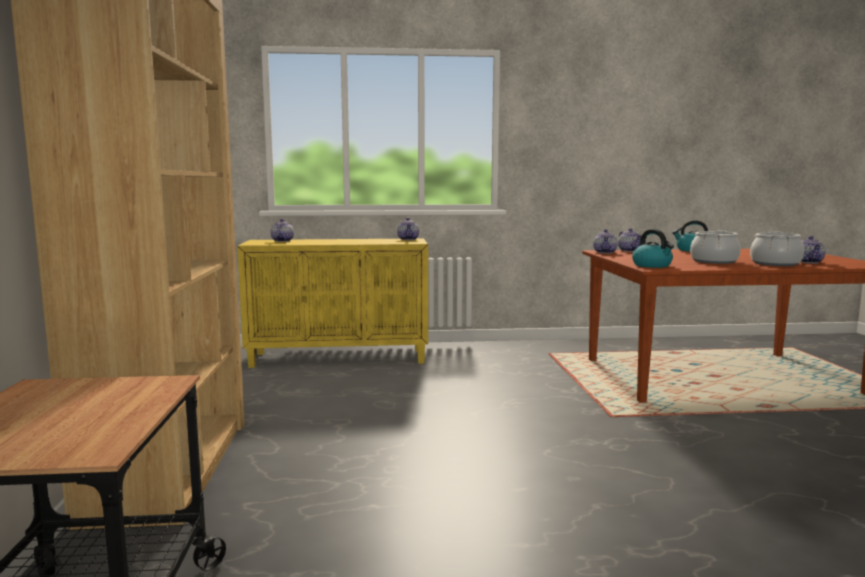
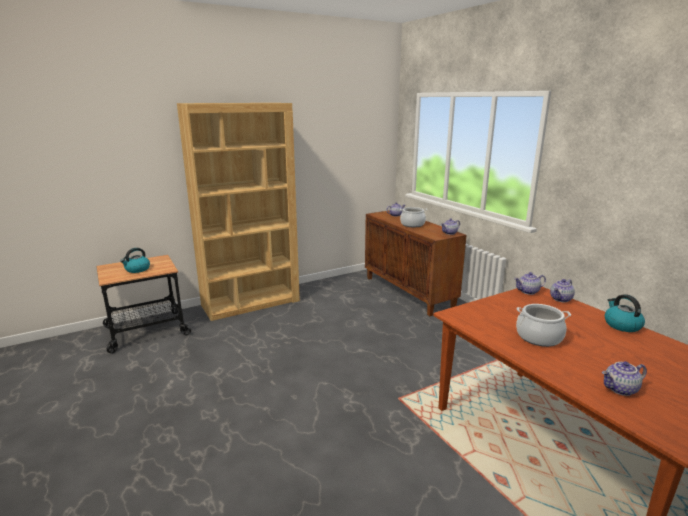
camera: 65 degrees right, 10 degrees up
(340, 358) = (409, 292): yellow cabinet -> brown cabinet
(652, 265) = (466, 314): kettle -> kettle (137, 269)
(775, 263) = (571, 368): cooking pot -> cooking pot (412, 224)

